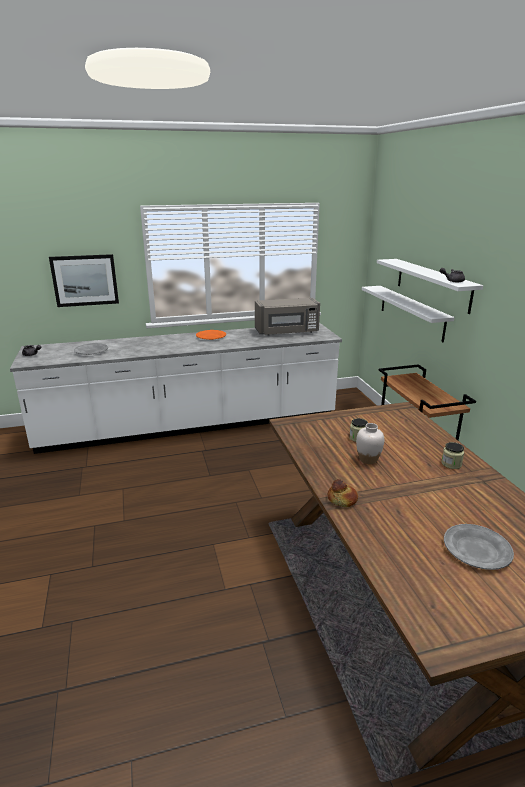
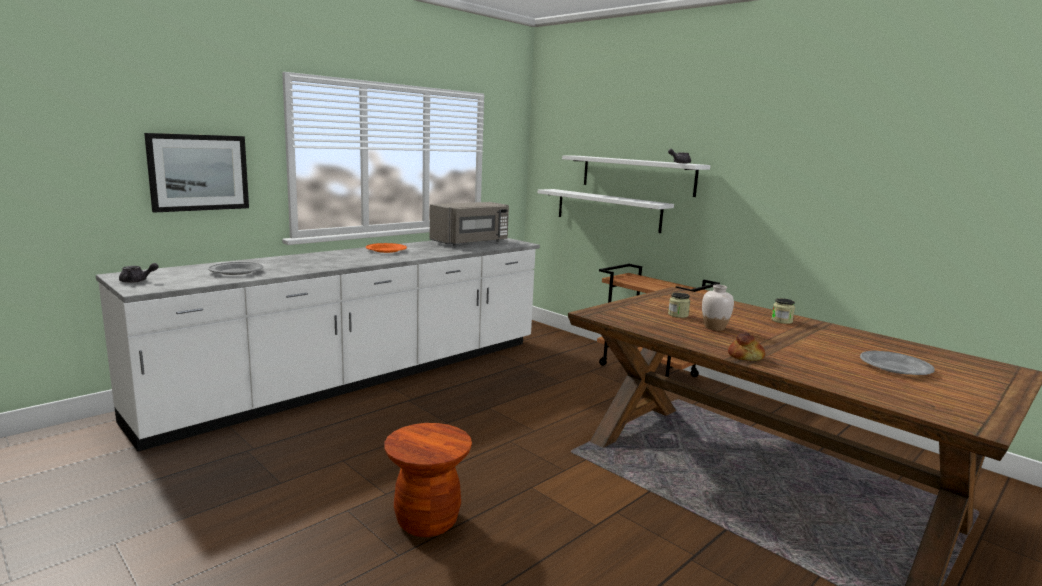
camera: 30 degrees left, 10 degrees down
(128, 548) = (427, 521): none -> brown stool

